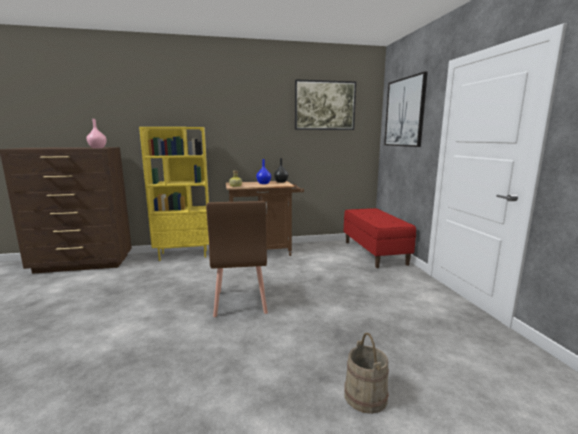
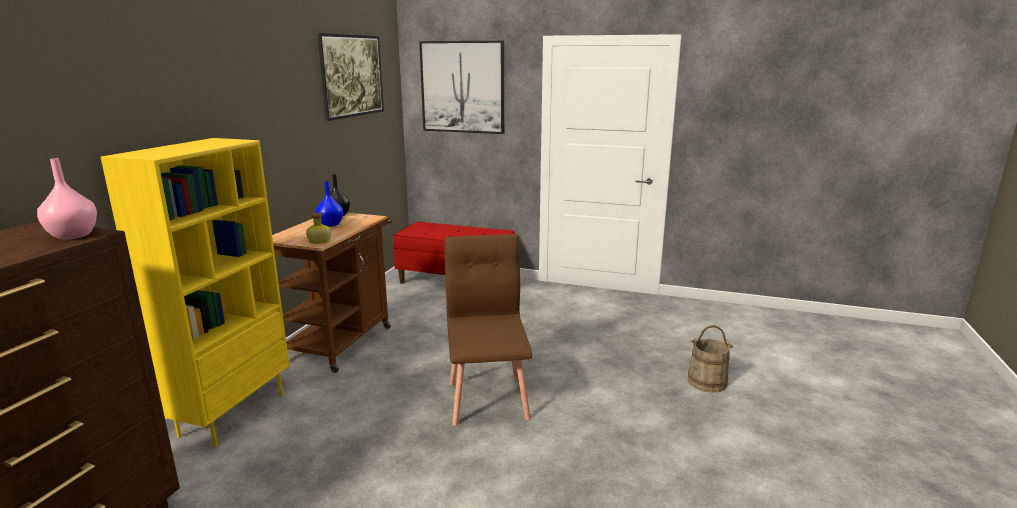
camera: 60 degrees left, 5 degrees up
(240, 302) = (488, 399): brown chair -> brown chair turned 120 degrees counterclockwise

